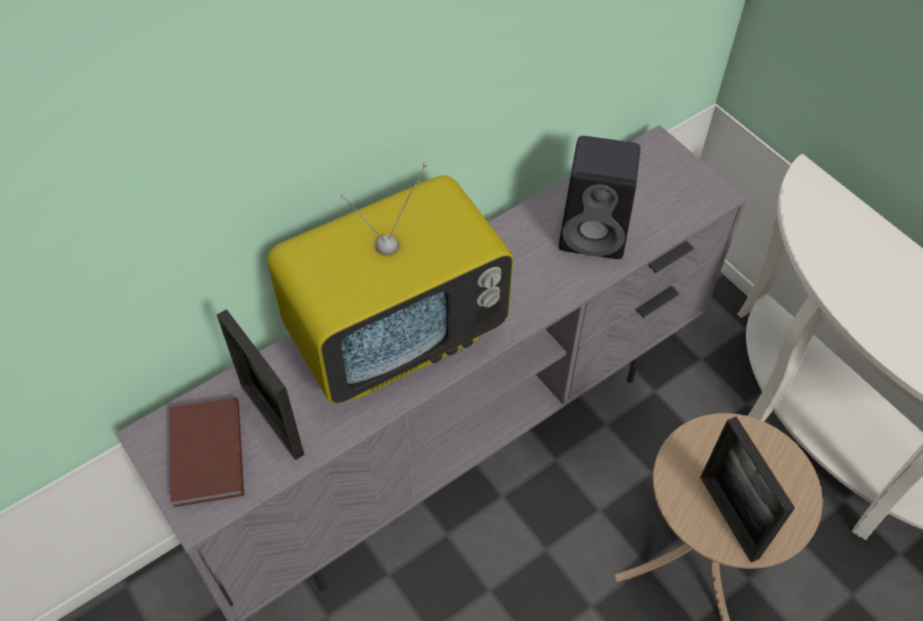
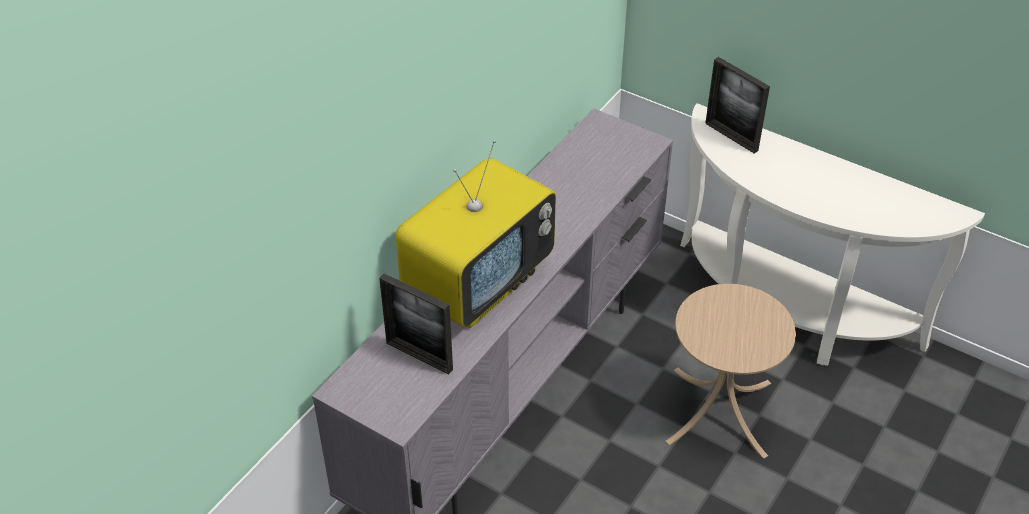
camera: 20 degrees left, 10 degrees down
(204, 455) = (383, 389): brown book -> none
(596, 234) = (582, 186): black speaker -> none
(729, 517) = (737, 345): picture frame -> picture frame (731, 137)

